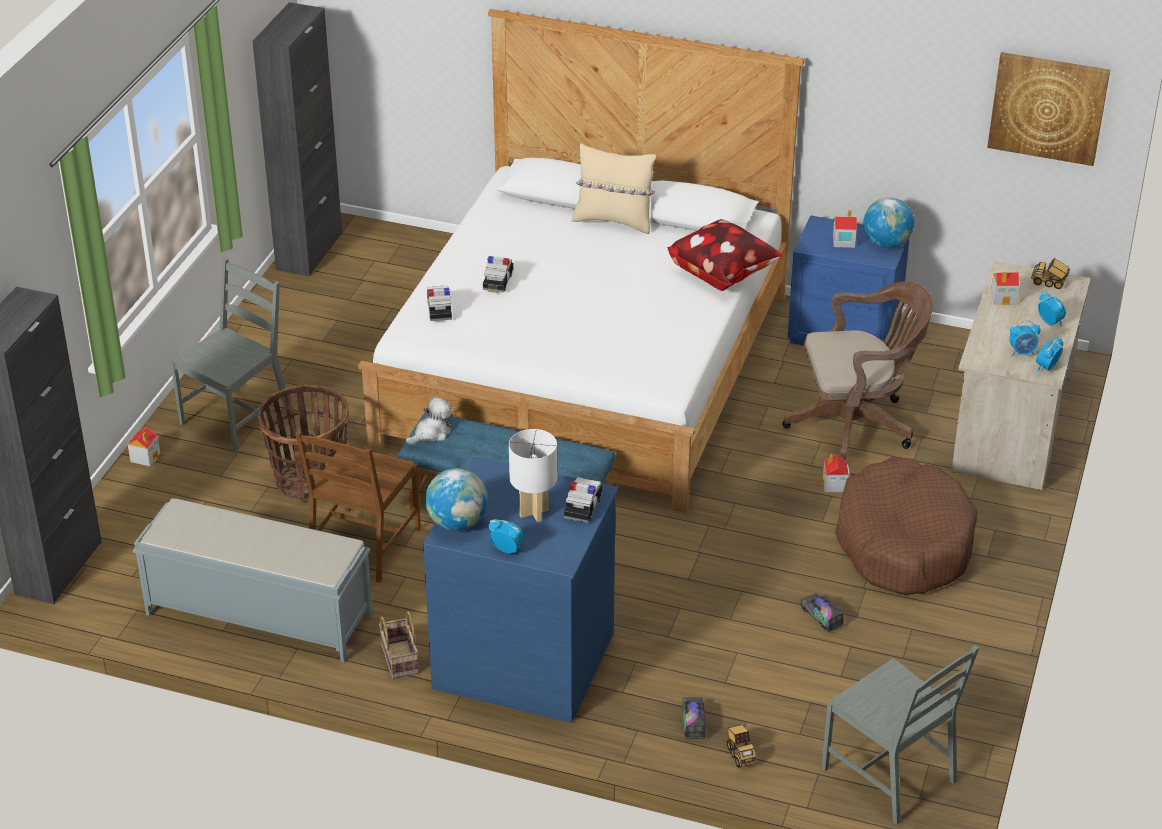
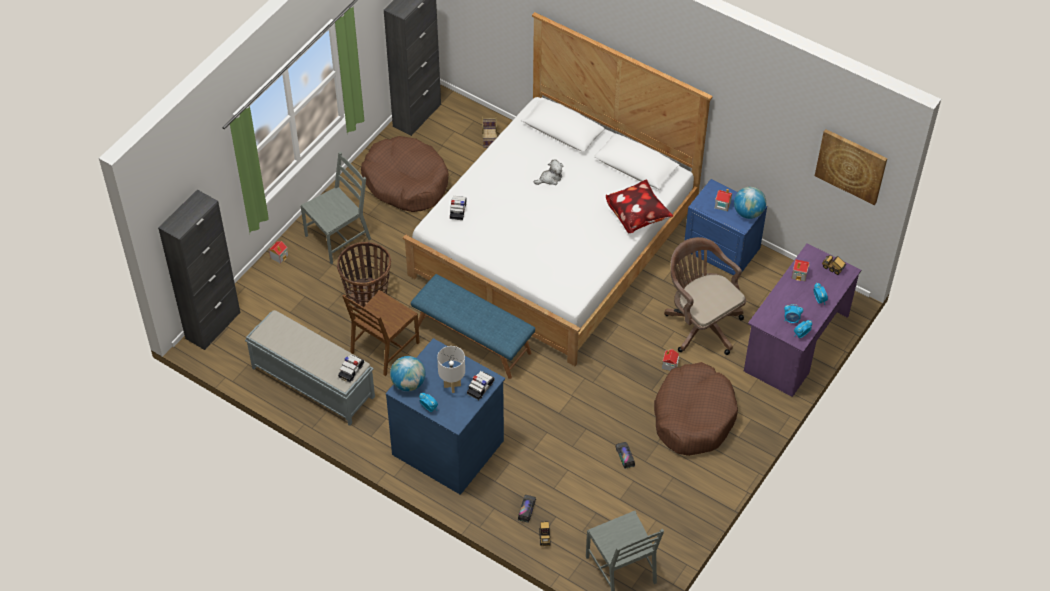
camera: 15 degrees right, 15 degrees up
(322, 331) = (406, 182): none -> brown dog bed
(398, 659) = (380, 430): basket -> basket (489, 137)
(431, 433) = (433, 291): plush toy -> plush toy (550, 178)
(498, 281) = (500, 195): toy car -> toy car (351, 371)
(614, 221) = (587, 159): beige pillow -> none
(856, 425) = (700, 323): brown office chair -> brown office chair turned 135 degrees counterclockwise
(1012, 424) = (796, 344): beige desk -> purple desk

